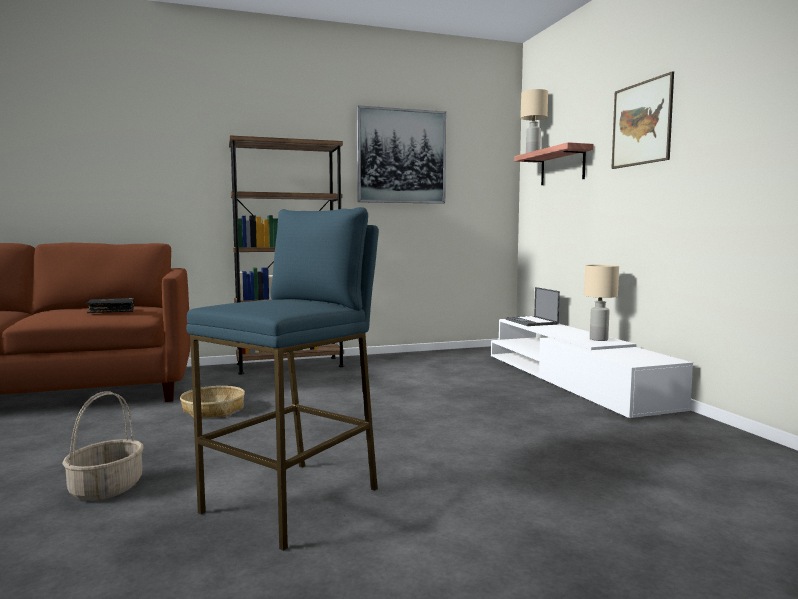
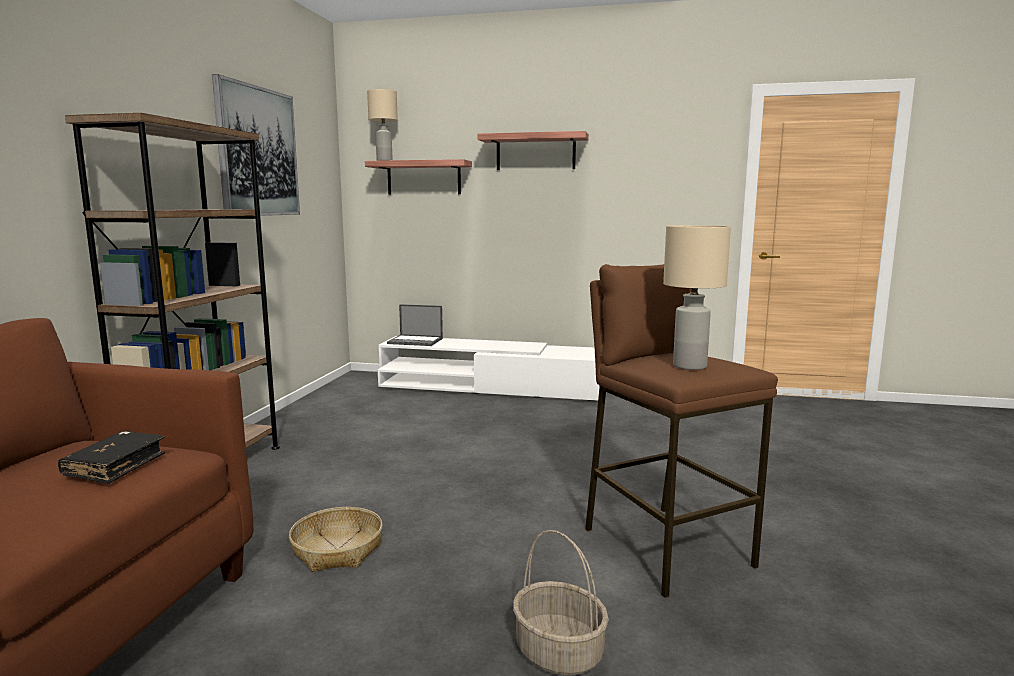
camera: 60 degrees left, 5 degrees up
(294, 500) = (665, 547): blue stool -> brown stool
(598, 339) = (518, 345): beige table lamp -> beige table lamp (688, 366)
(641, 123) = (535, 152): picture -> shelf

